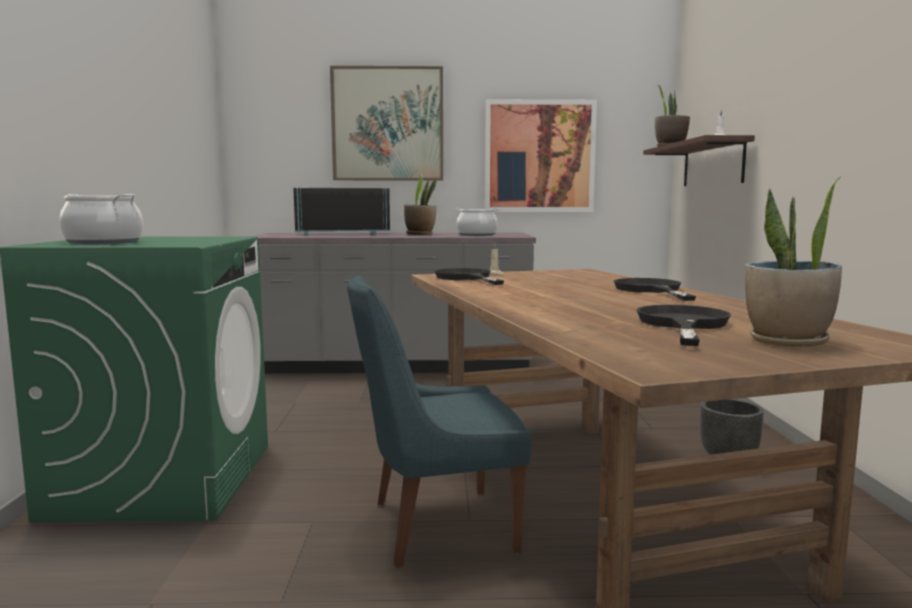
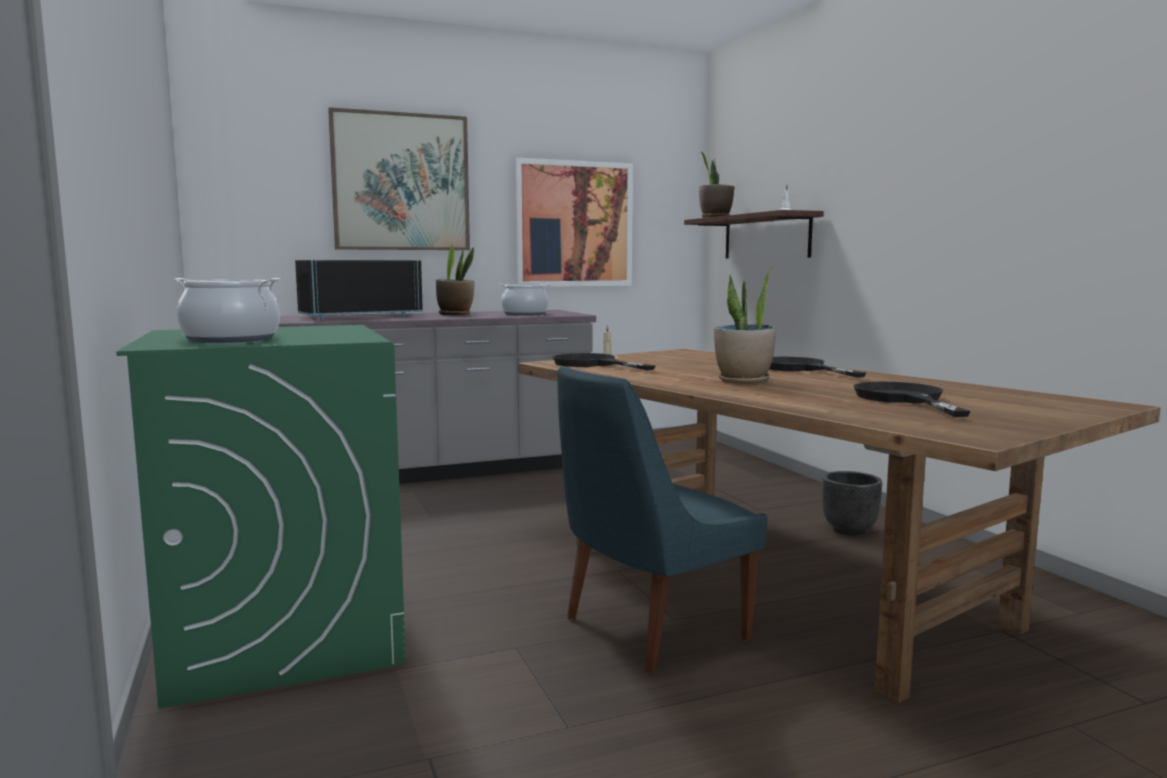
camera: 20 degrees left, 0 degrees up
(787, 341) = (1012, 408): potted plant -> potted plant (743, 381)

